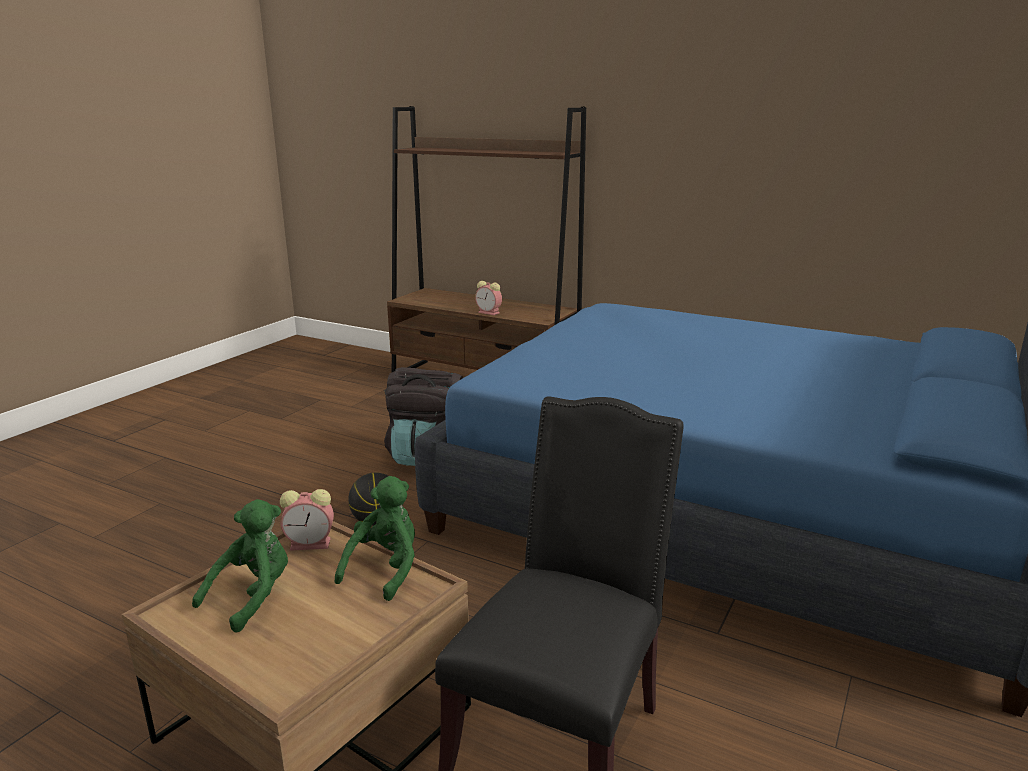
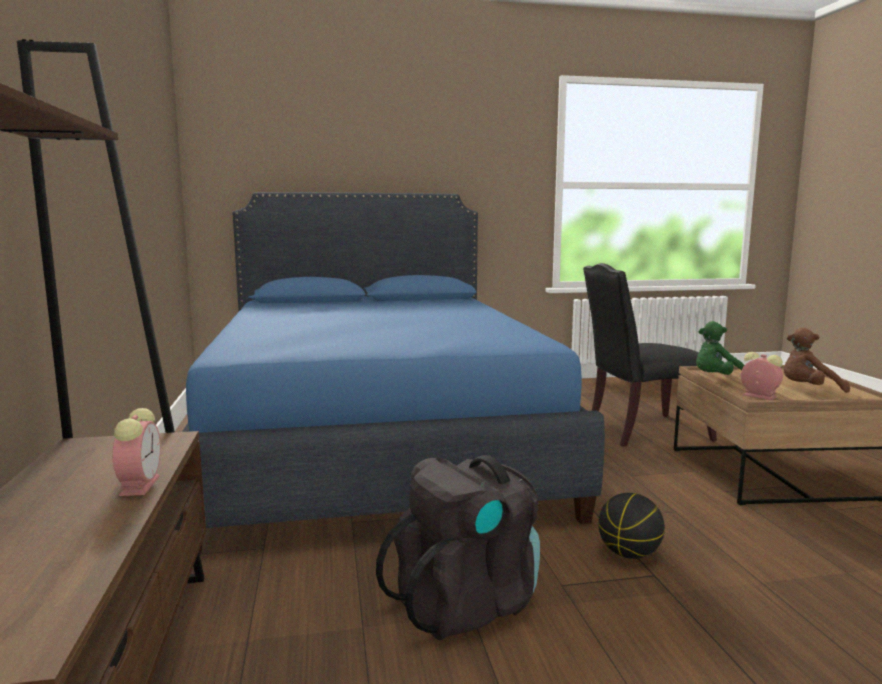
camera: 130 degrees left, 10 degrees down
(253, 597) = (808, 390): green plush toy -> brown plush toy

